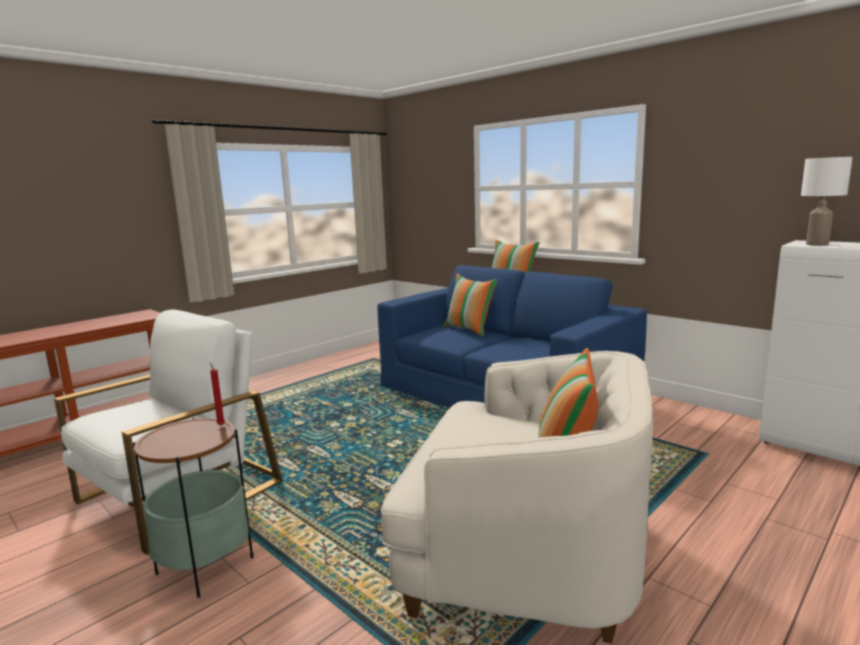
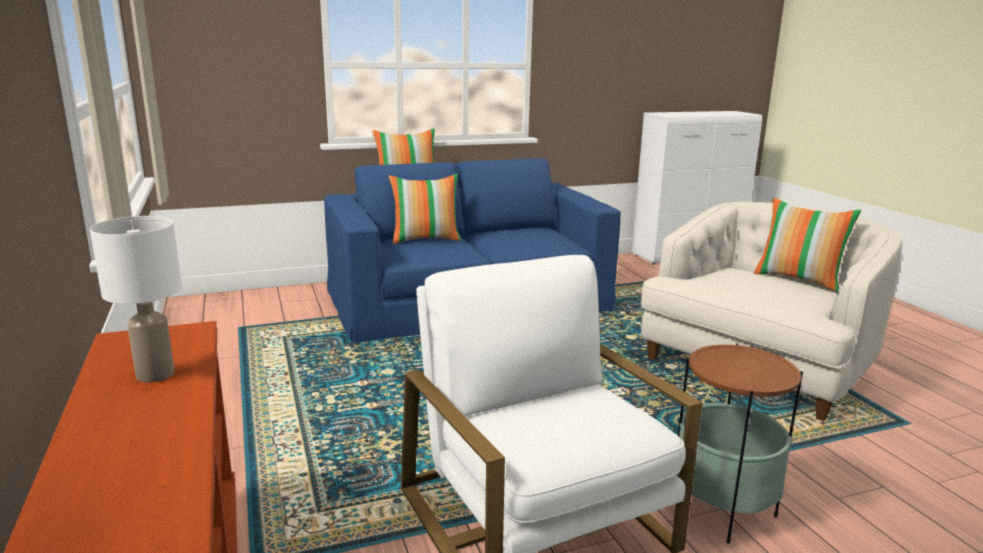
camera: 65 degrees left, 5 degrees up
(220, 425) = (719, 349): red candle -> none
(817, 244) = (675, 114): white table lamp -> white table lamp (156, 375)

